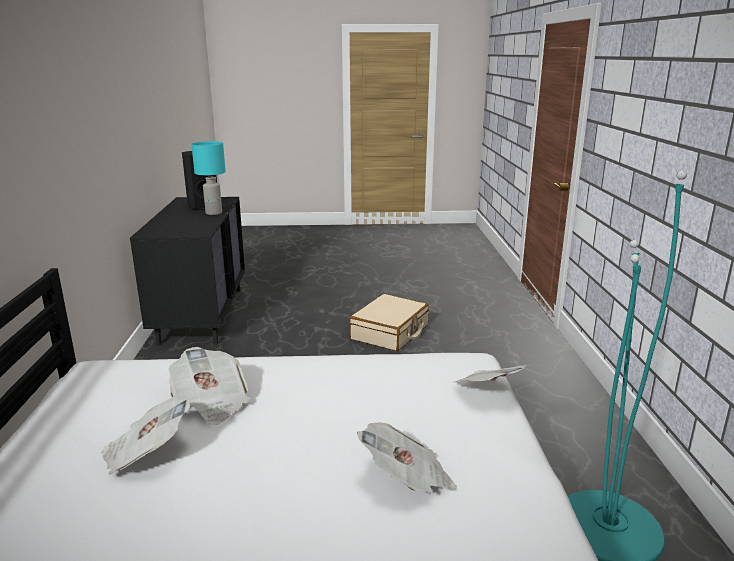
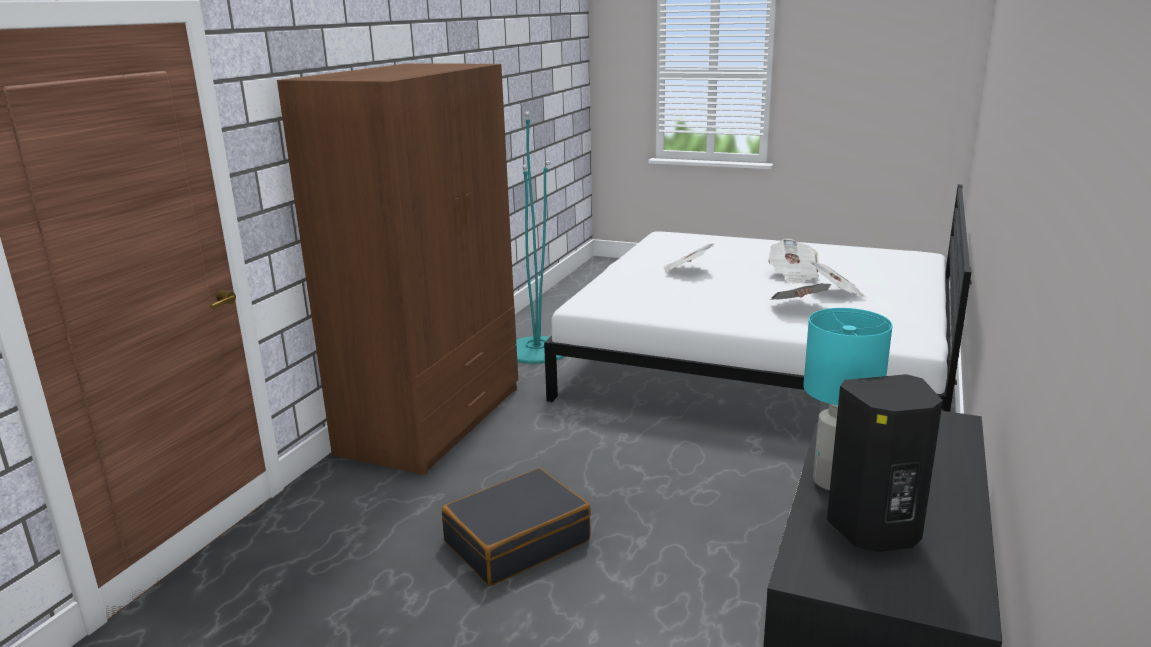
camera: 155 degrees left, 0 degrees up
(390, 332) = (517, 541): beige suitcase -> black suitcase
(489, 391) = (594, 291): newspaper -> newspaper (793, 275)
(554, 391) = (433, 420): none -> brown wardrobe

